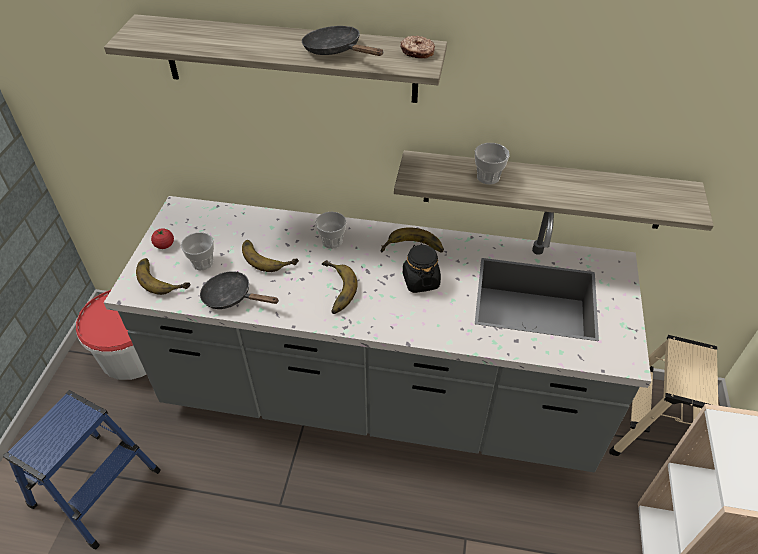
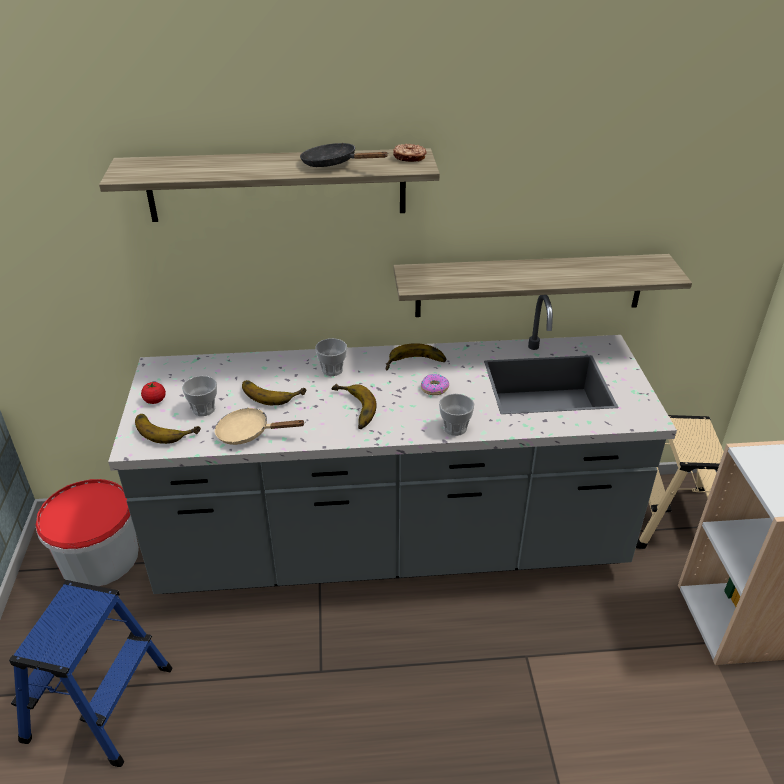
camera: 15 degrees left, 10 degrees down
(232, 297) = (249, 433): black frying pan -> beige frying pan
(420, 281) = (434, 388): black jar -> donut
(488, 177) = (482, 274): cup -> cup (455, 428)

